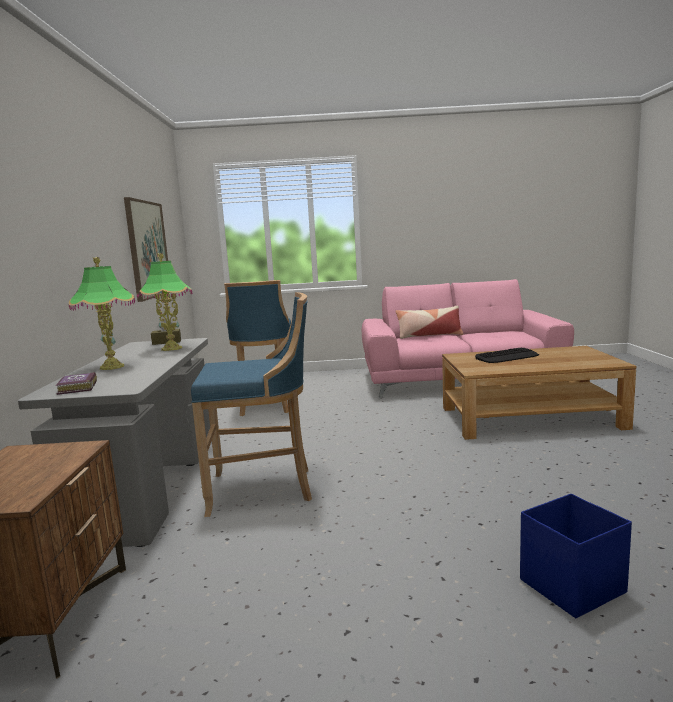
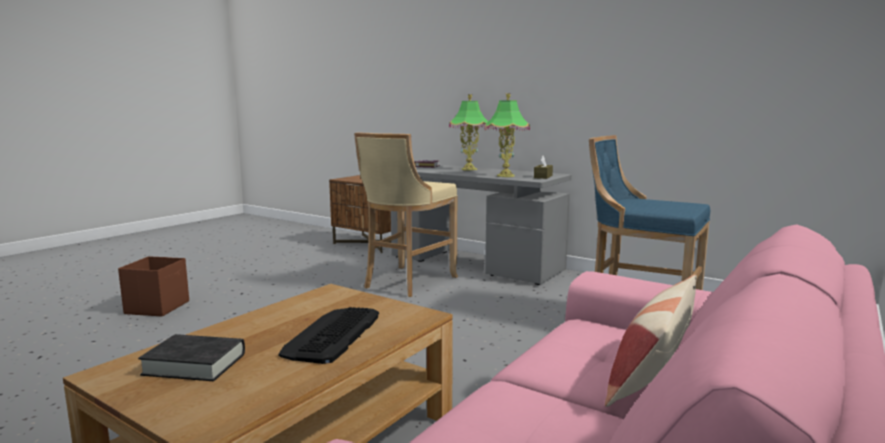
camera: 125 degrees right, 0 degrees up
(148, 249) = (676, 88): picture -> none
(264, 489) = (406, 282): blue stool -> beige stool
(570, 586) = (158, 307): blue storage box -> brown storage box
(575, 359) = (195, 364): none -> black book

